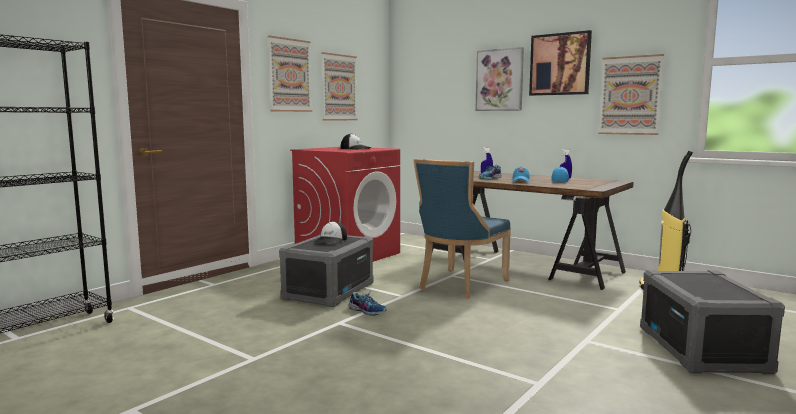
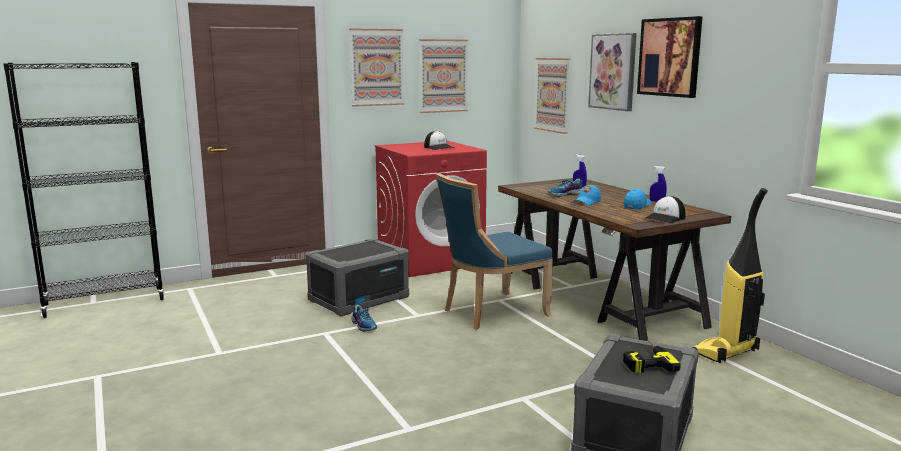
camera: 25 degrees right, 5 degrees up
(331, 240) = (364, 248): cap -> cap (665, 218)
(630, 95) = (737, 104): picture -> picture (552, 95)
(704, 282) = (644, 360): none -> power drill

